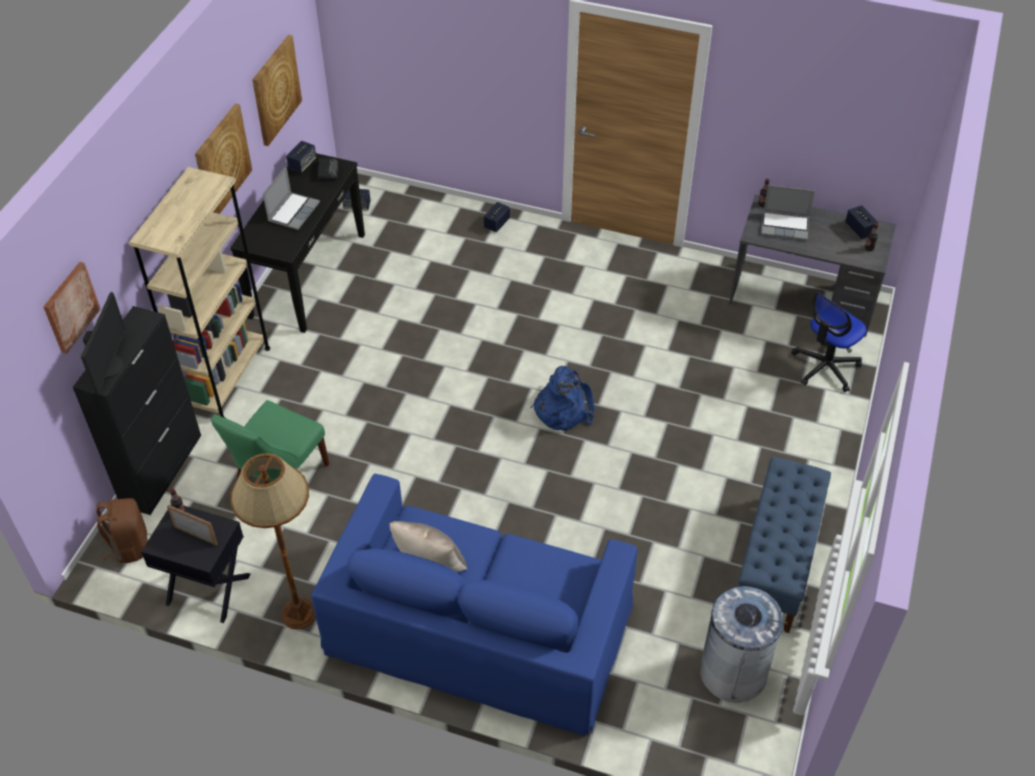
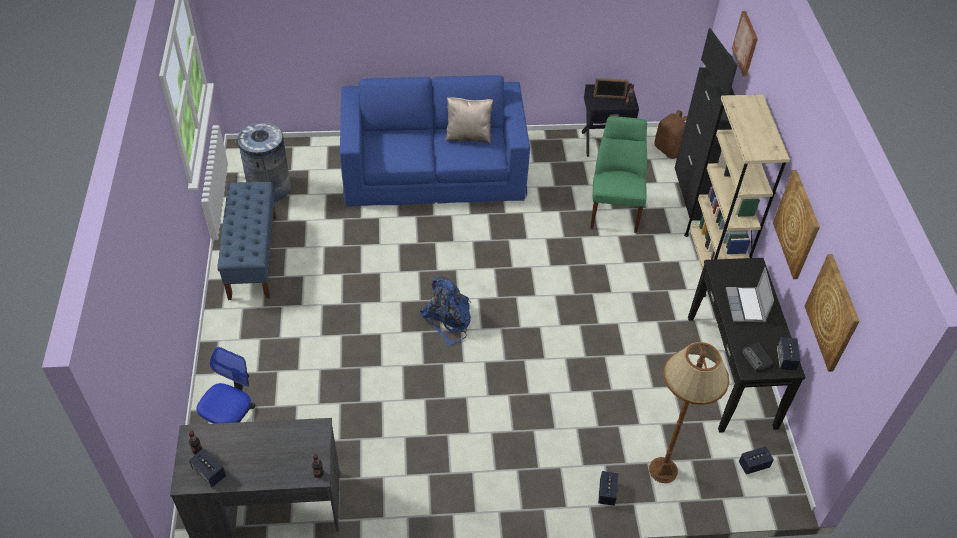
camera: 155 degrees right, 0 degrees up
(298, 613) = (543, 146): brown floor lamp -> brown floor lamp (663, 470)
(785, 226) = (289, 451): laptop -> none

